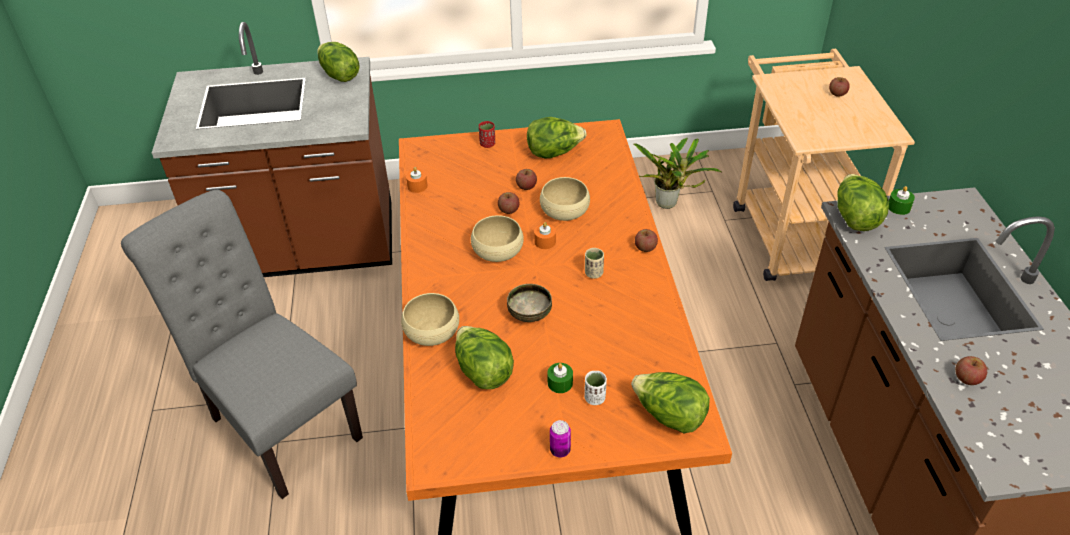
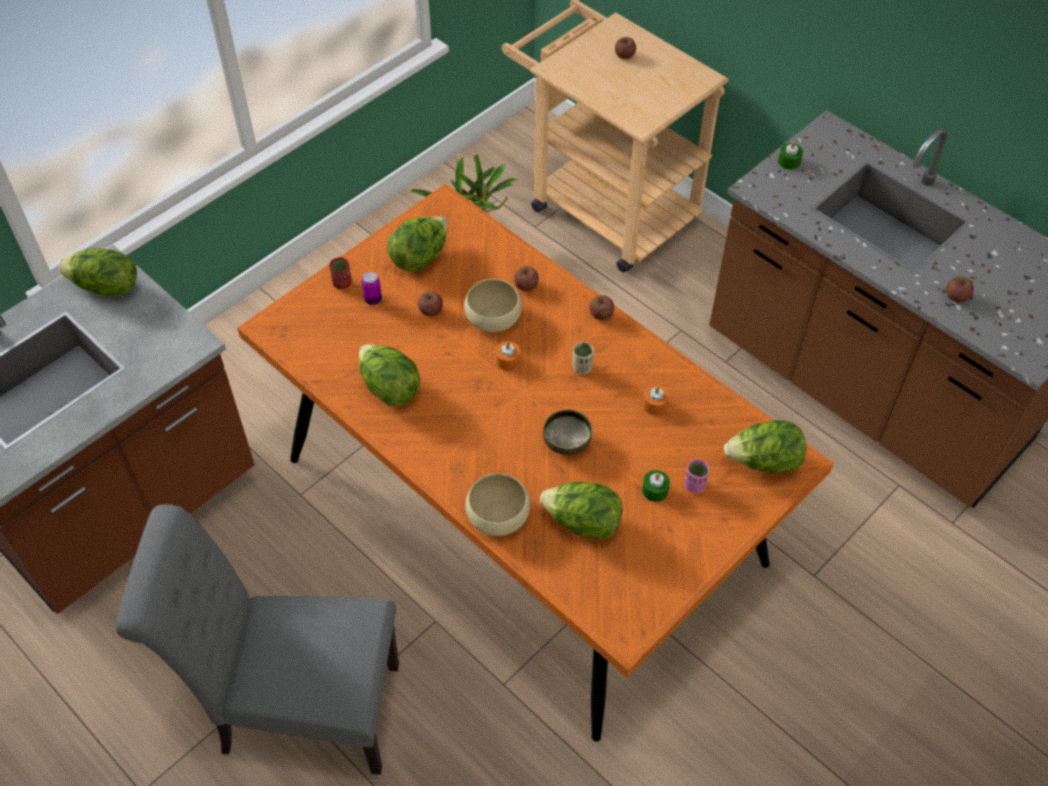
camera: 40 degrees left, 10 degrees up
(417, 186) = (320, 372): orange candle -> orange candle (654, 404)
(498, 250) = (473, 395): beige bowl -> none
(509, 210) = (440, 346): apple -> apple (526, 285)
(560, 450) = (712, 549): can -> can (373, 299)
(594, 398) = (694, 485): white cup -> pink cup
(855, 218) = (766, 191): lettuce -> lettuce (389, 388)

